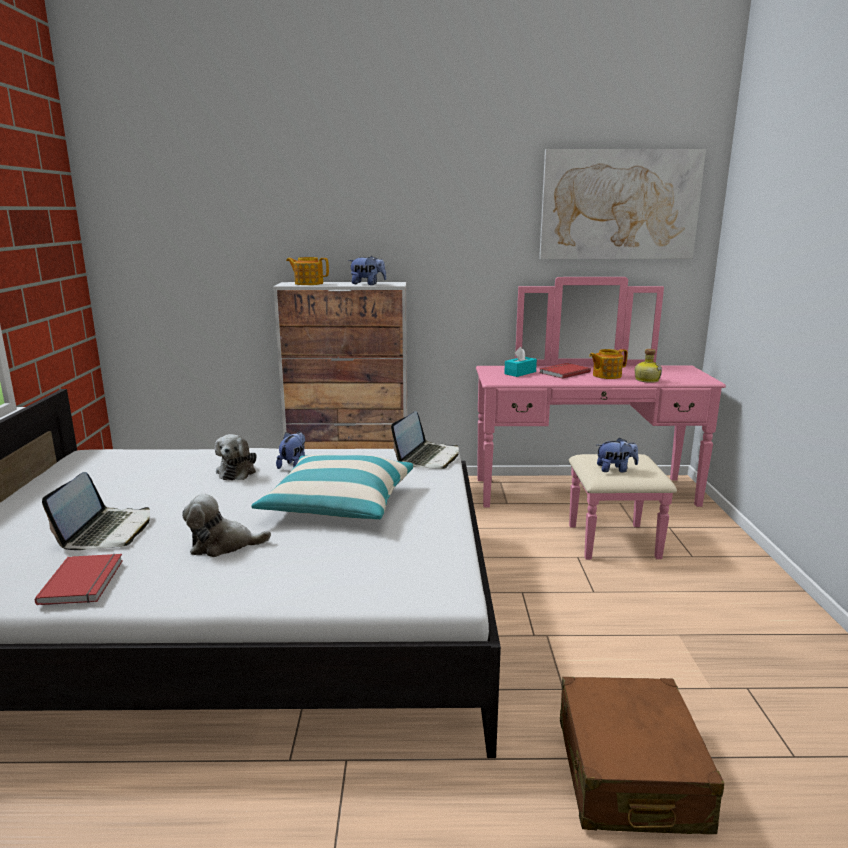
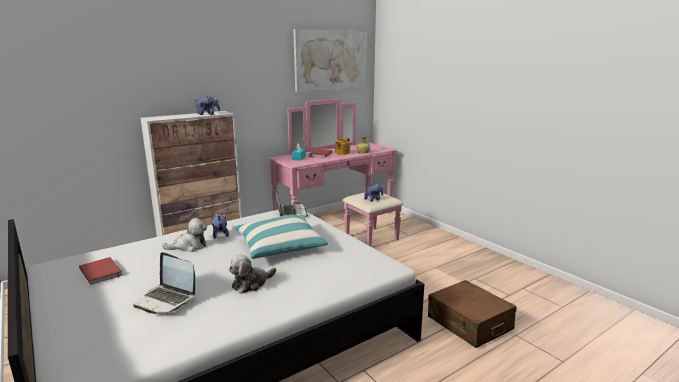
camera: 35 degrees left, 0 degrees up
(85, 581) = (203, 326): red book -> red book (102, 271)
(106, 531) = (166, 299): laptop -> laptop turned 150 degrees clockwise
(237, 471) = (189, 246): plush toy -> plush toy turned 75 degrees counterclockwise
(308, 283) = (166, 117): teapot -> none

